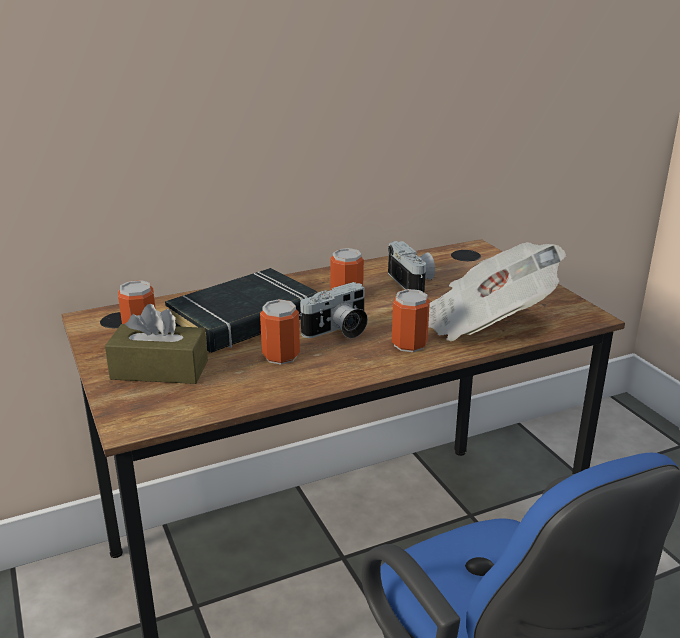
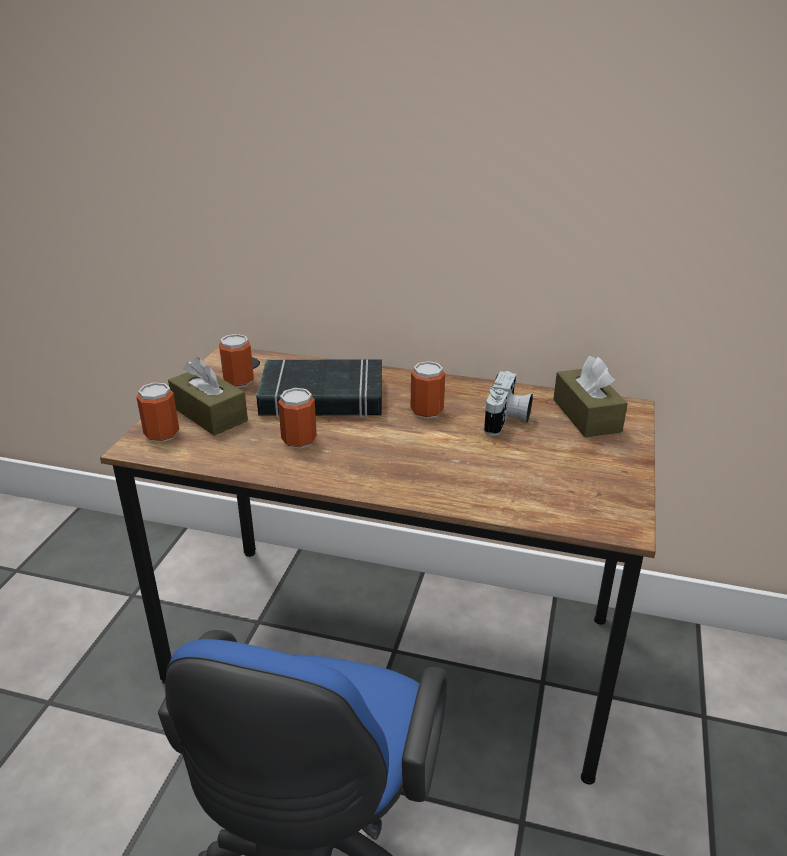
camera: 40 degrees right, 5 degrees up
(338, 331) = (372, 438): camera -> none
(409, 344) = (408, 475): can -> can (162, 434)
(459, 261) = (586, 415): none -> brown tissue box
(484, 323) = (505, 486): newspaper -> none

